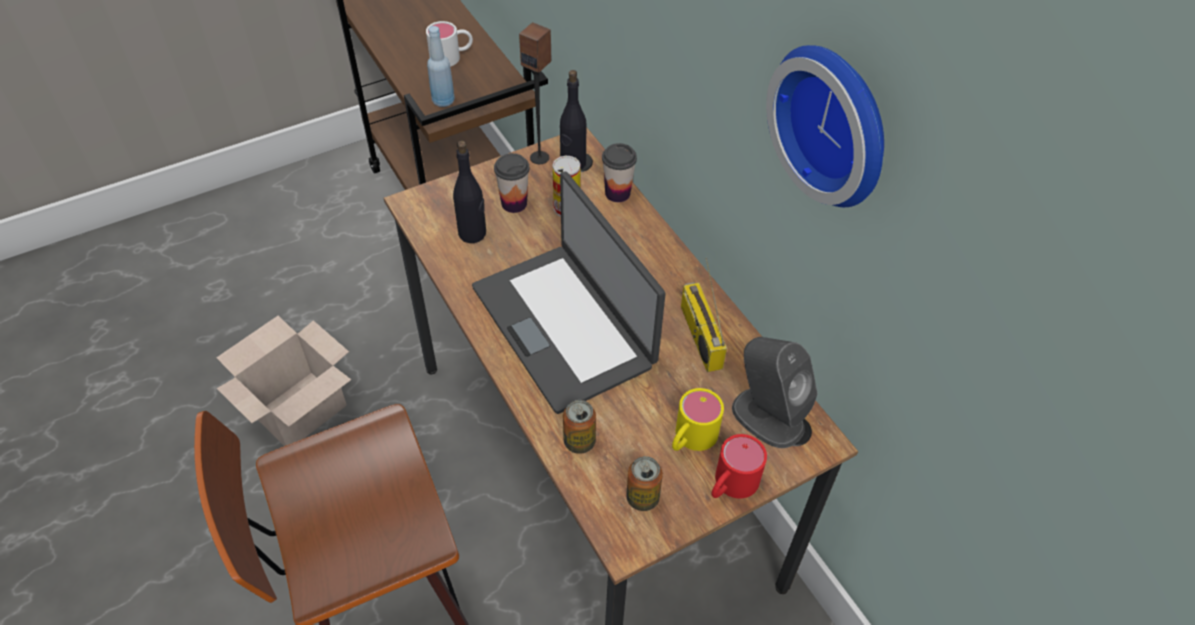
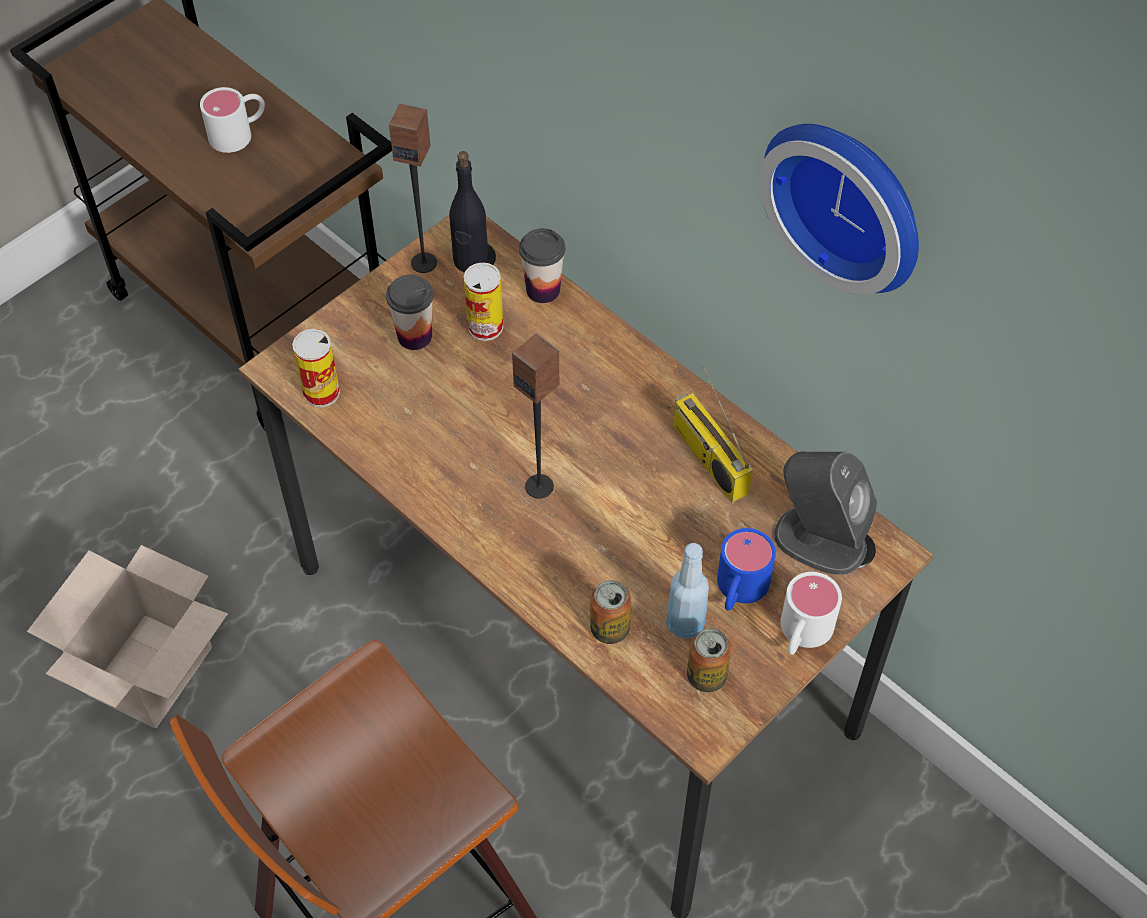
camera: 15 degrees left, 5 degrees up
(433, 225) = (321, 392): none -> can
(443, 101) = (254, 204): blue bottle -> blue bottle (685, 624)
(472, 233) = (377, 391): black bottle -> none
(565, 325) = (539, 486): laptop -> speaker
(690, 439) = (738, 590): yellow mug -> blue mug
(730, 485) = (802, 634): red mug -> white mug

